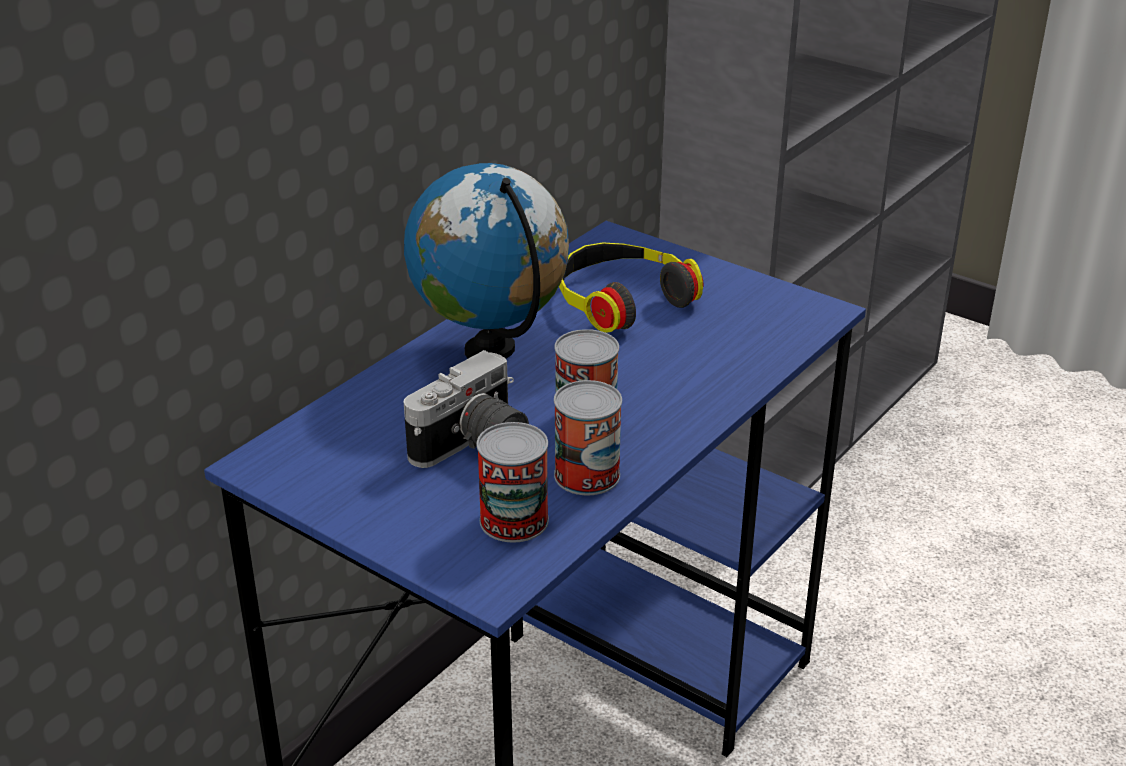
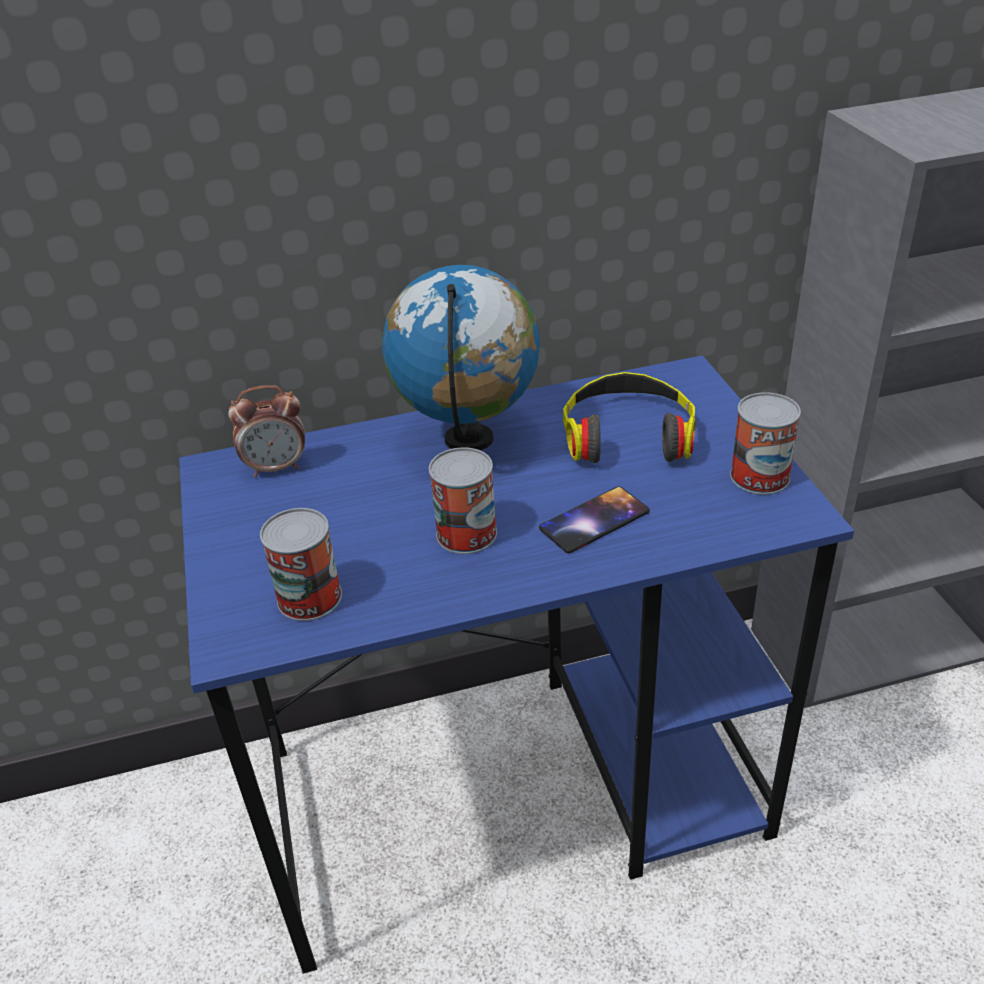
camera: 40 degrees right, 5 degrees up
(330, 438) = (277, 467): none -> alarm clock
(474, 447) = (359, 519): camera -> none
(587, 475) = (408, 584): can -> can (759, 476)
(676, 371) = (594, 520): none -> phone

